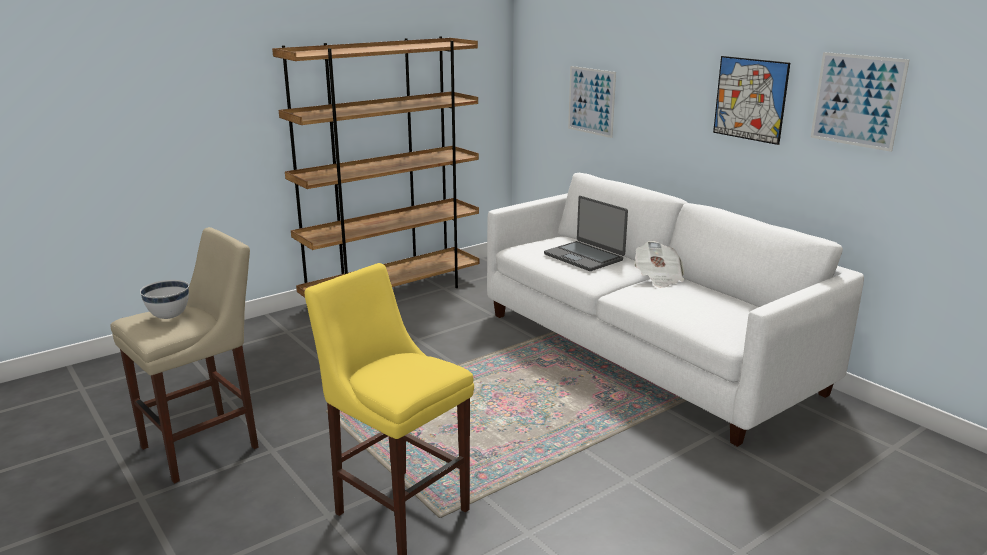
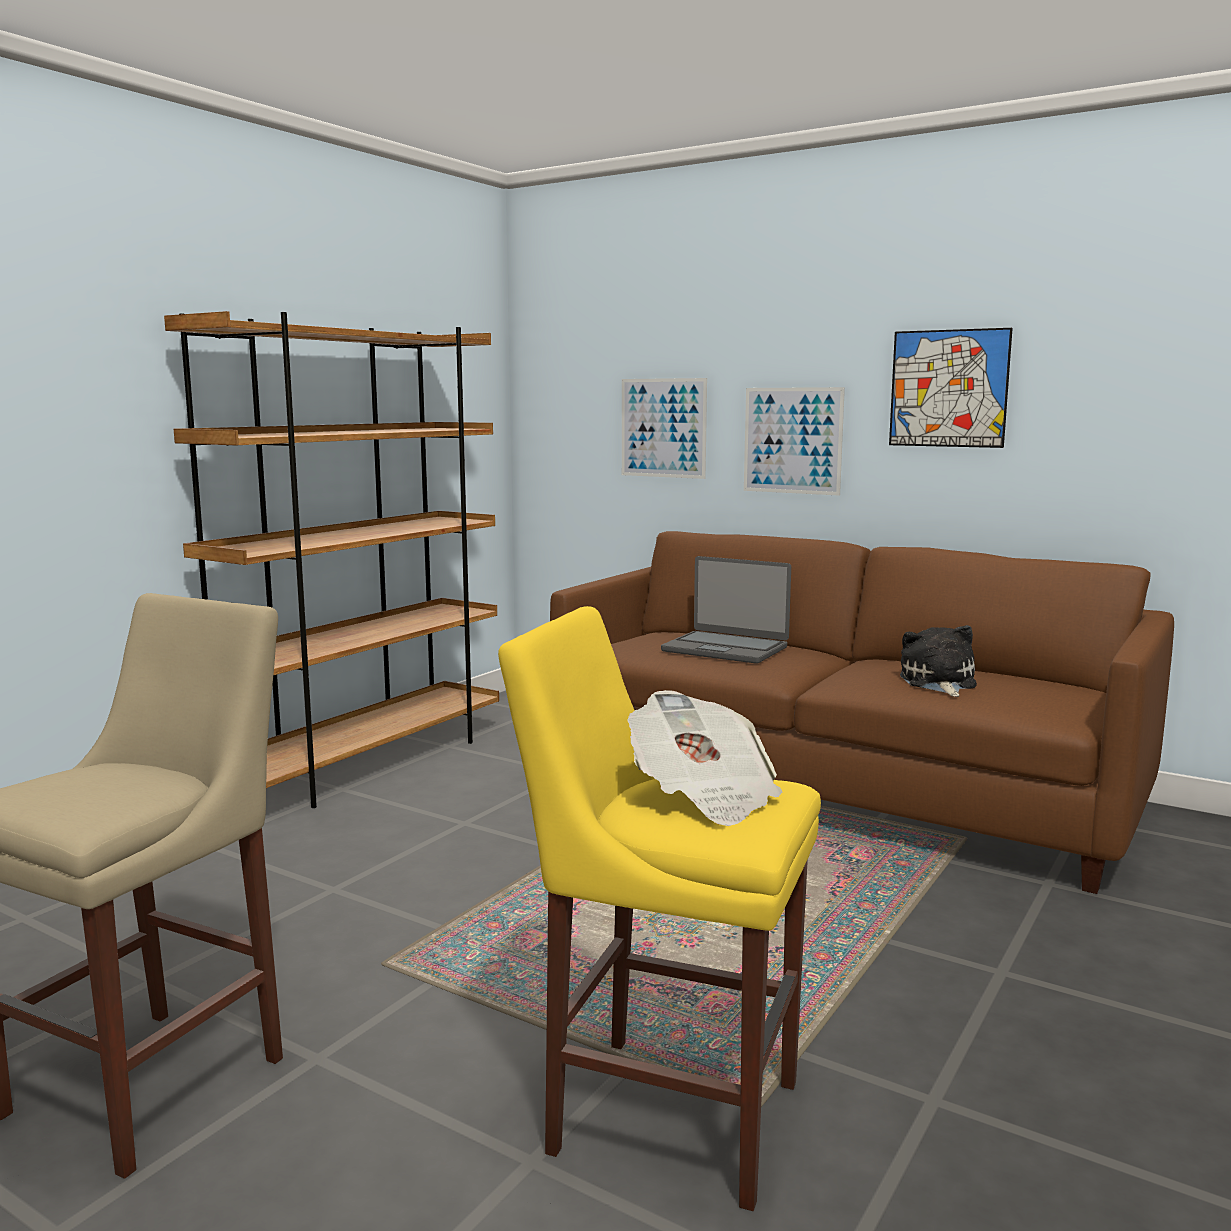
camera: 20 degrees left, 10 degrees down
(169, 317) = (92, 781): white bowl -> none
(644, 351) = (837, 789): white sofa -> brown sofa
(658, 278) = (864, 661): newspaper -> newspaper (703, 796)
(684, 301) = (938, 682): none -> plush toy
(857, 100) = (1127, 367): picture -> picture (792, 440)

